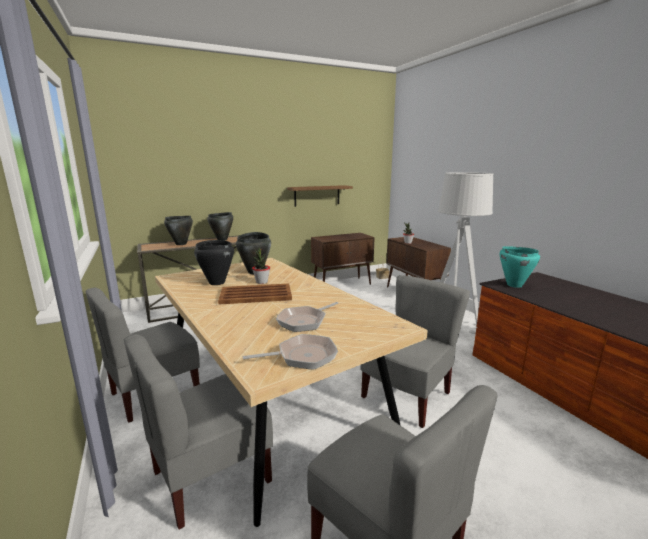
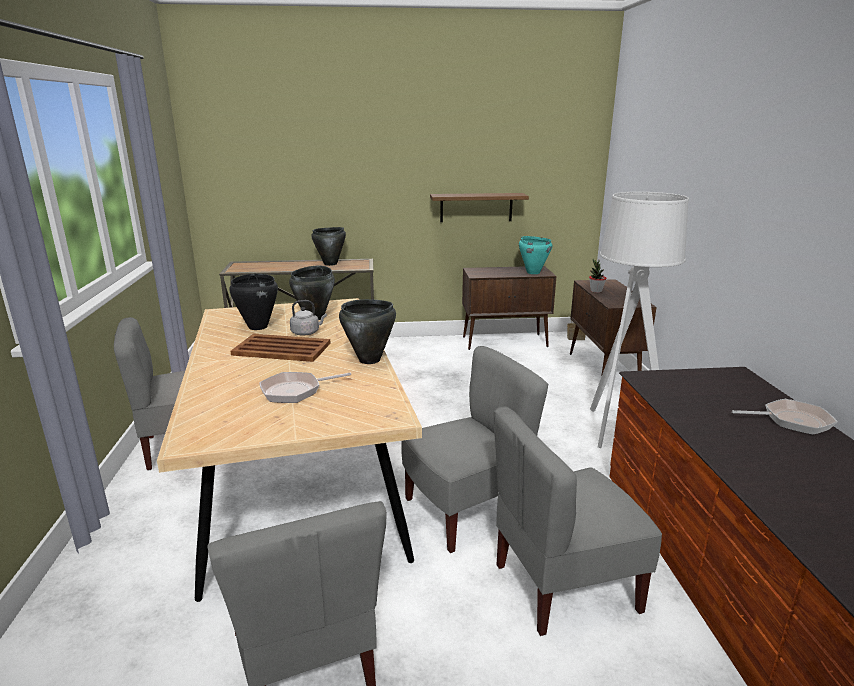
camera: 20 degrees right, 5 degrees up
(181, 244) = (277, 266): black cooking pot -> black cooking pot (369, 360)
(210, 476) = (187, 542): grey chair -> grey chair (564, 586)
(261, 282) = (307, 333): potted plant -> grey kettle
(302, 356) = (246, 431): frying pan -> frying pan (792, 421)
(514, 285) = (669, 383): turquoise cooking pot -> turquoise cooking pot (533, 272)

